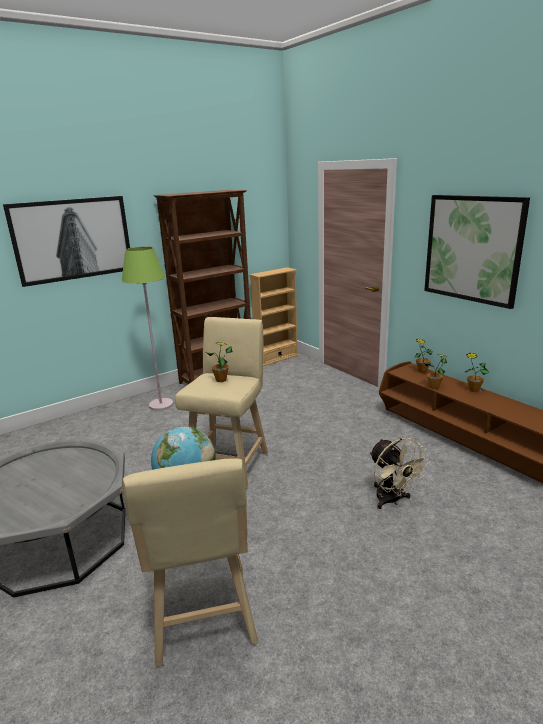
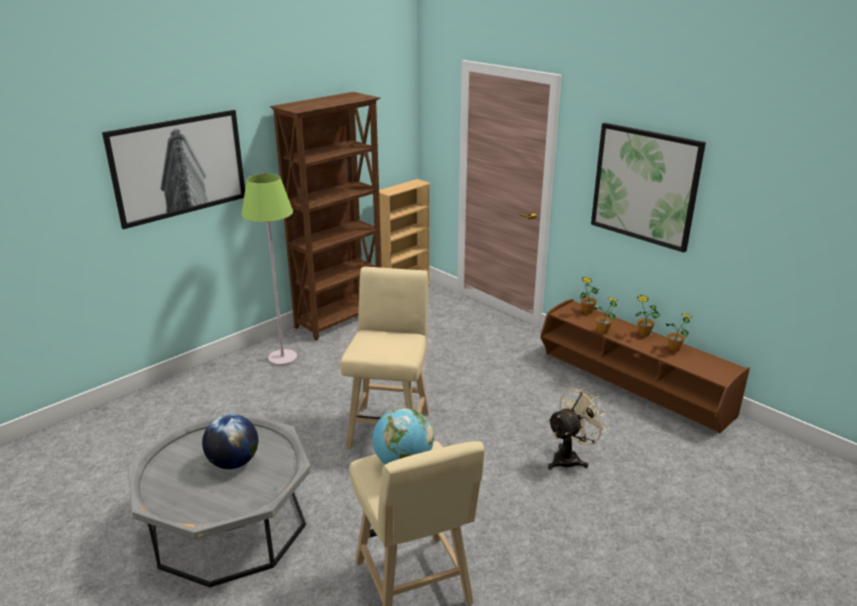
camera: 10 degrees left, 5 degrees up
(58, 479) = (233, 462): none -> globe
(221, 380) = (386, 340): potted plant -> potted plant (674, 348)
(392, 501) = (571, 458): beige fan -> beige fan turned 90 degrees counterclockwise

